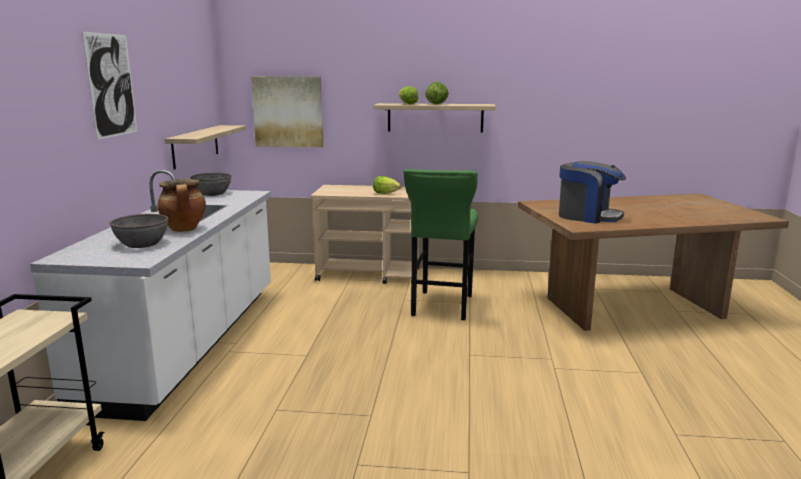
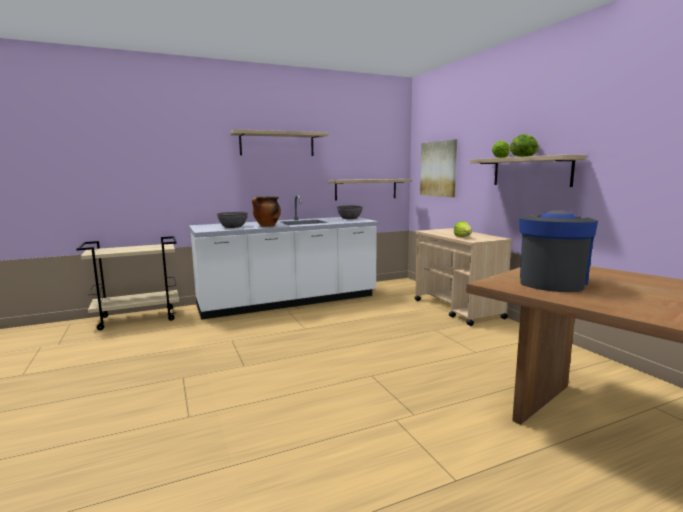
camera: 60 degrees right, 5 degrees down
(111, 85) = (277, 144): picture -> shelf
(441, 307) = (444, 345): green stool -> none
(588, 216) = (552, 281): coffee machine -> coffee machine turned 150 degrees counterclockwise

